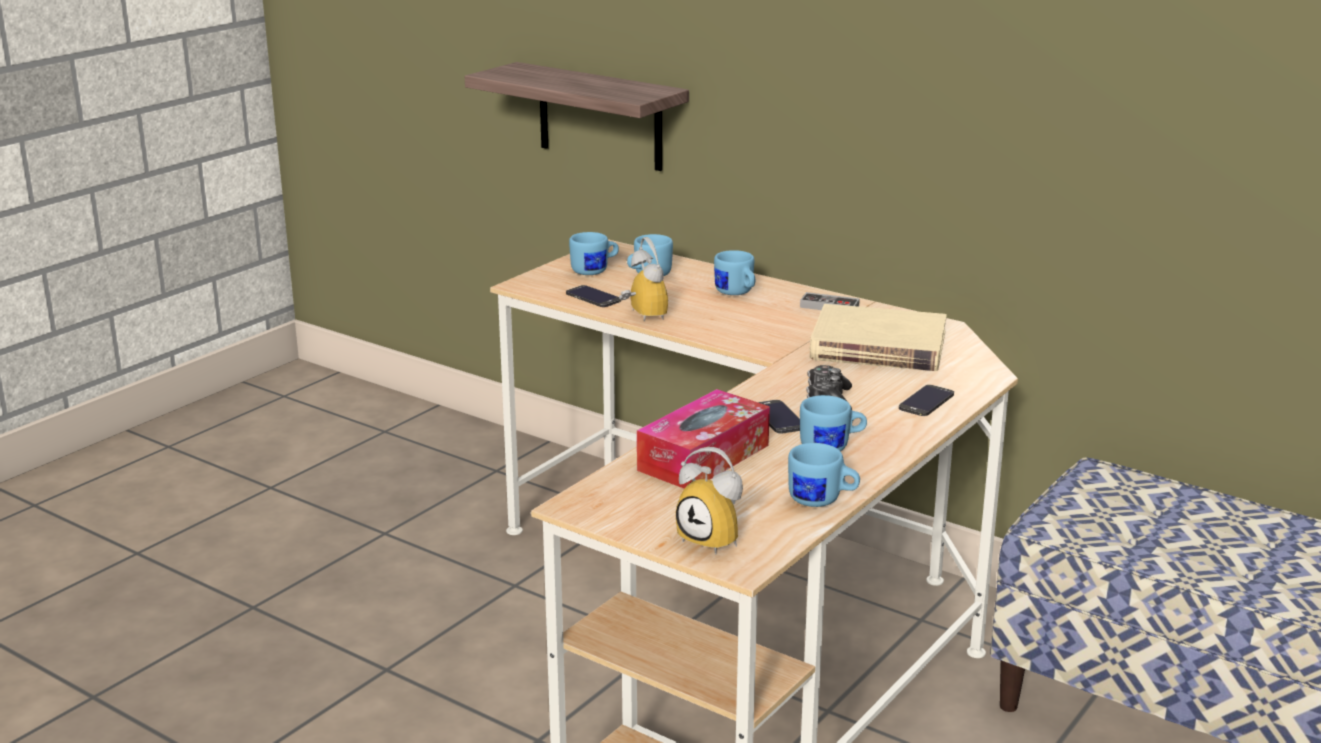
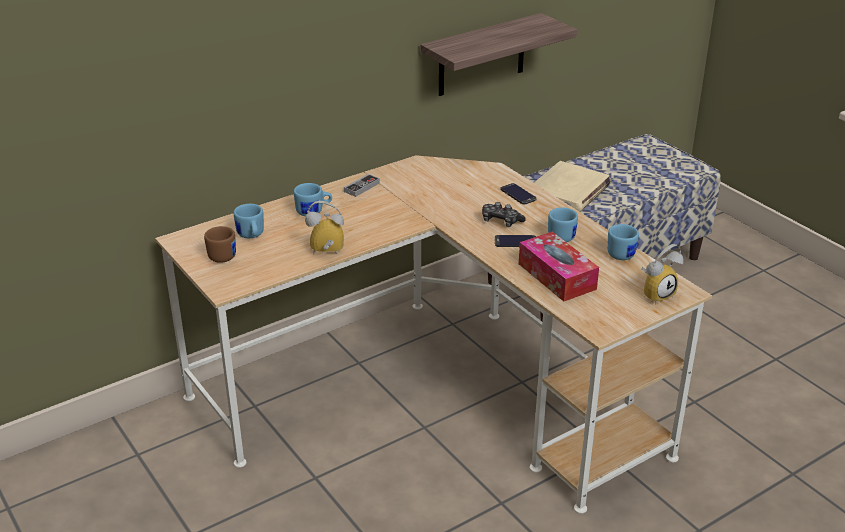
camera: 70 degrees left, 10 degrees up
(593, 297) = (275, 265): phone -> none
(595, 271) = (222, 254): blue mug -> brown mug
(600, 117) = (127, 151): shelf -> shelf (481, 55)
(878, 346) = (434, 188): beige book -> beige book (569, 191)

